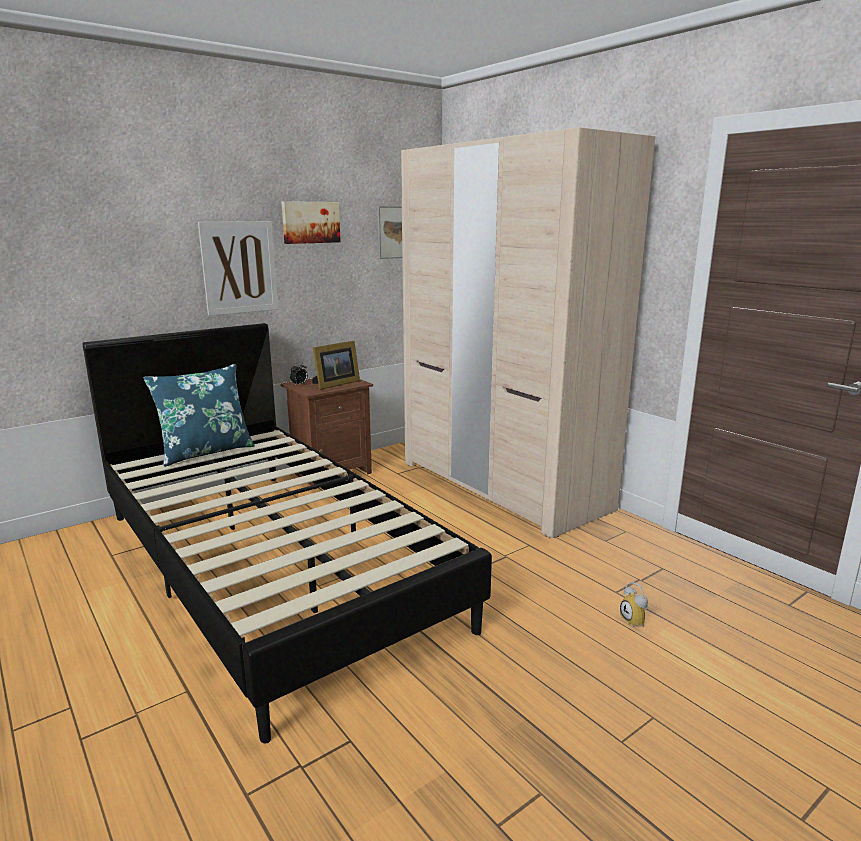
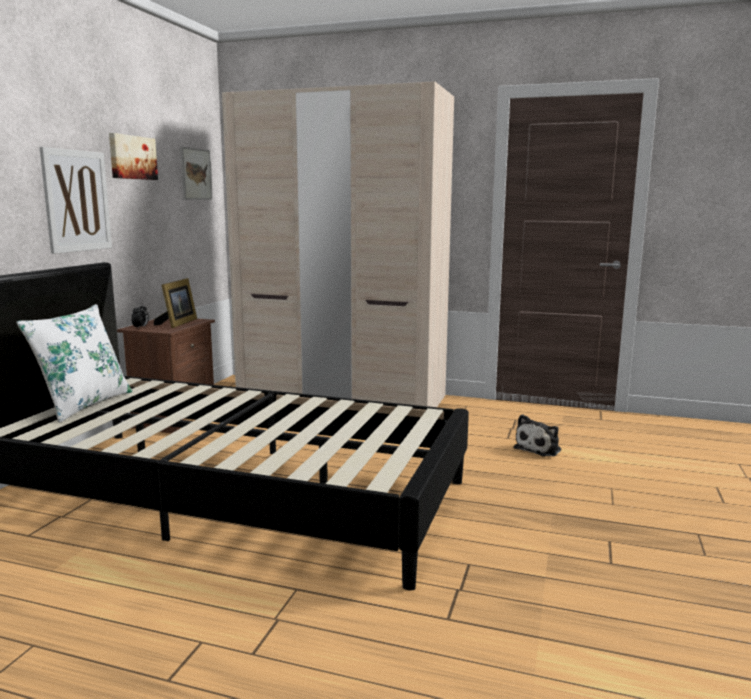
camera: 35 degrees left, 5 degrees down
(205, 452) = (83, 404): blue pillow -> white pillow
(636, 621) = (539, 448): alarm clock -> plush toy

